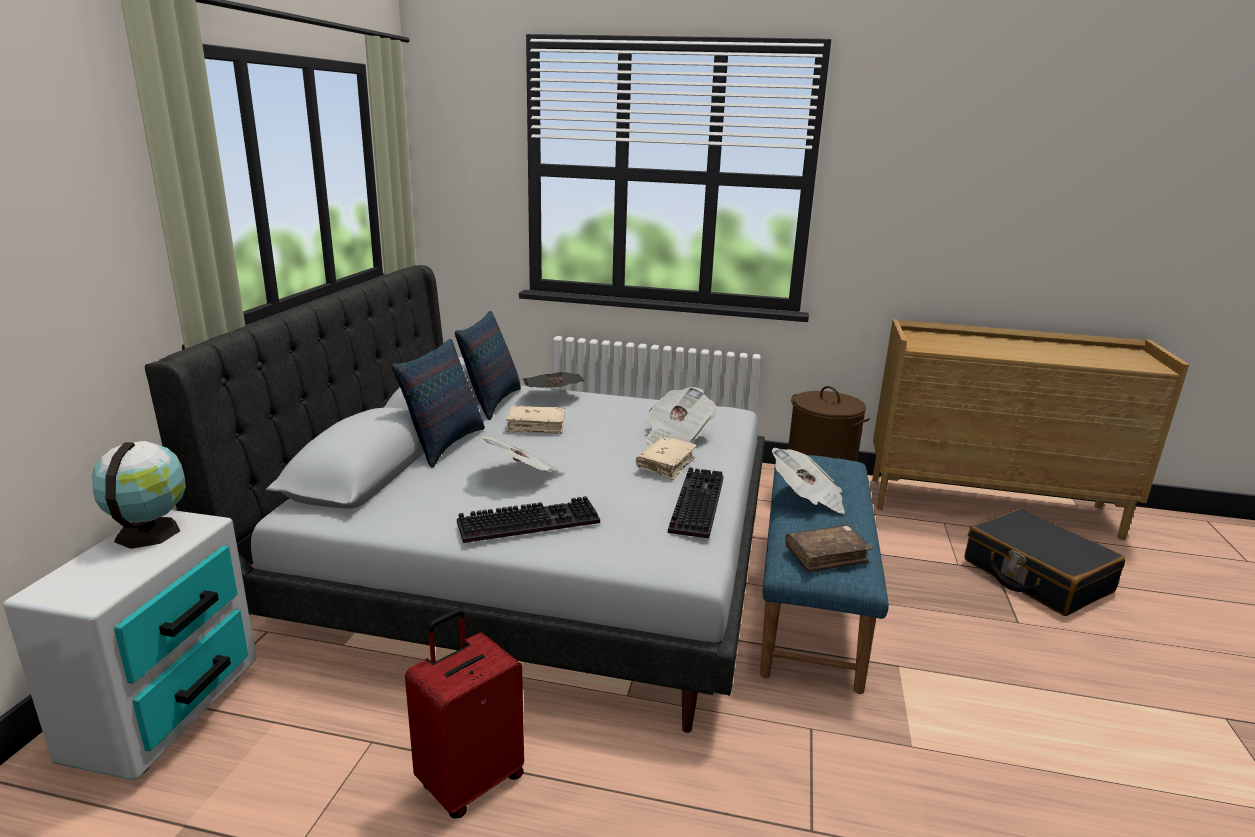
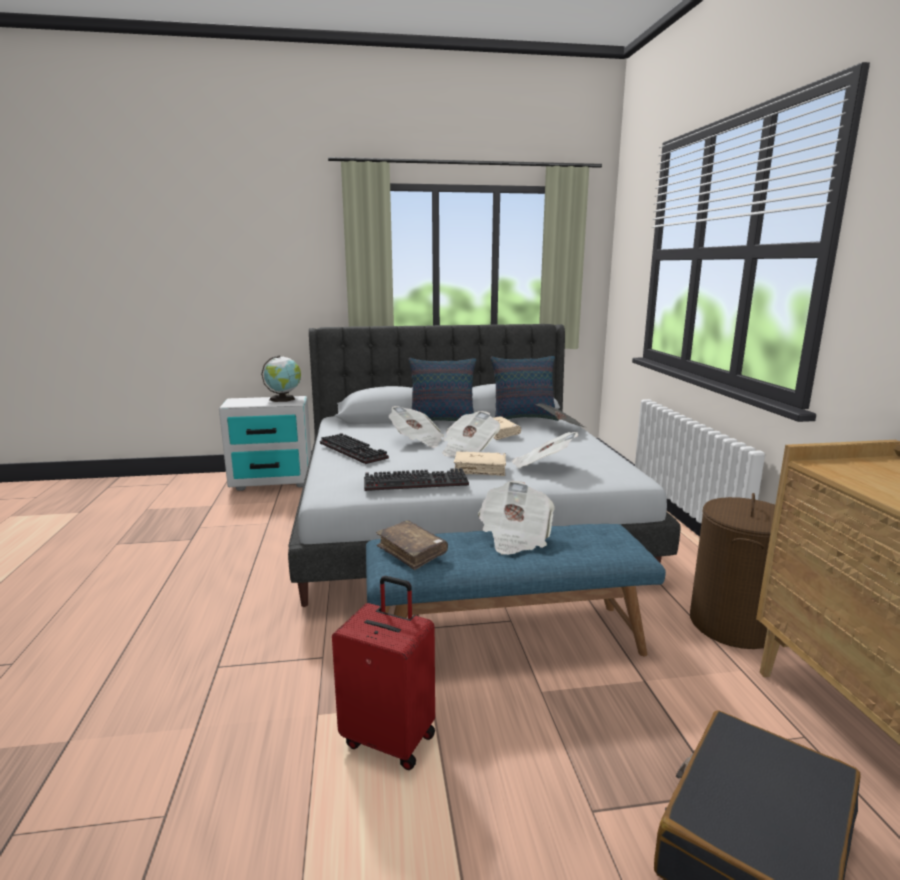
camera: 70 degrees right, 5 degrees down
(470, 781) = (245, 551): red suitcase -> red suitcase (390, 738)
(592, 455) = (468, 450): none -> newspaper

